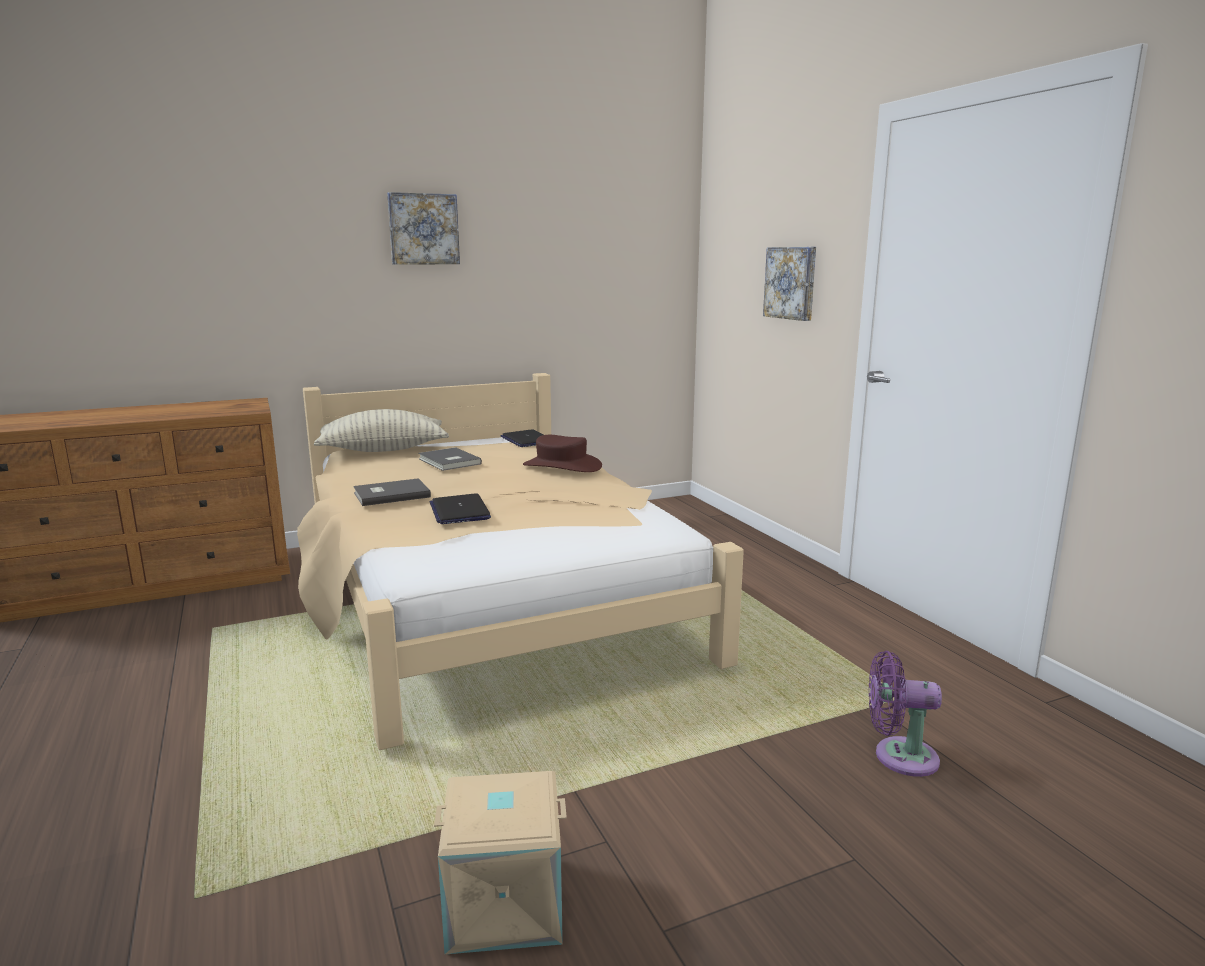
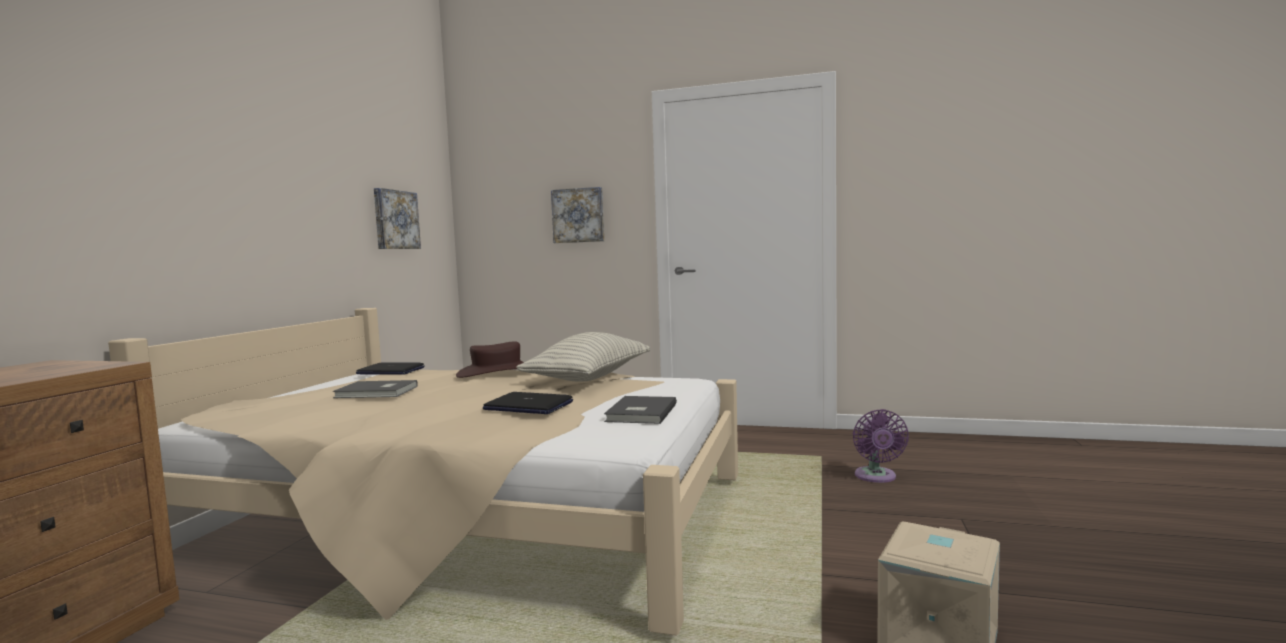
camera: 50 degrees left, 10 degrees down
(383, 450) = (252, 404): pillow -> pillow (589, 378)
(390, 494) = (420, 416): grey book -> grey book (639, 413)
(423, 229) = (244, 148): picture -> picture (395, 220)
(899, 756) = (876, 477): purple fan -> purple fan turned 45 degrees counterclockwise

